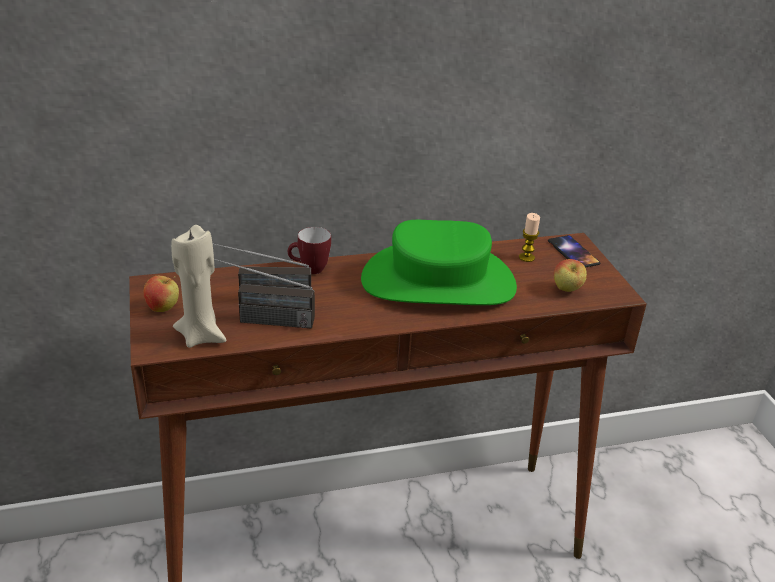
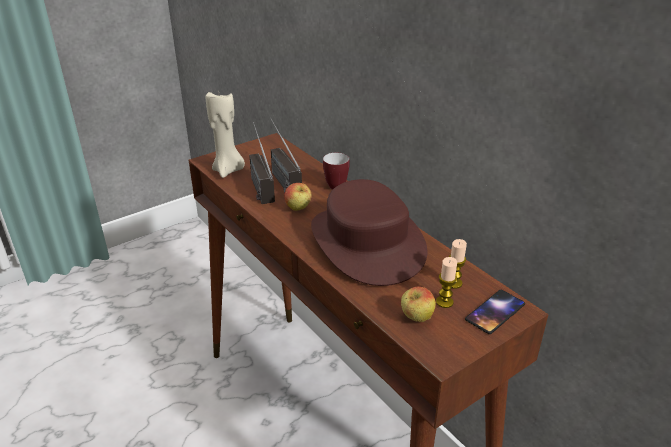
camera: 70 degrees right, 0 degrees up
(163, 308) = (249, 151): apple -> apple (298, 209)
(438, 282) = (366, 243): green hat -> brown hat
(550, 270) = (444, 302): none -> candle

